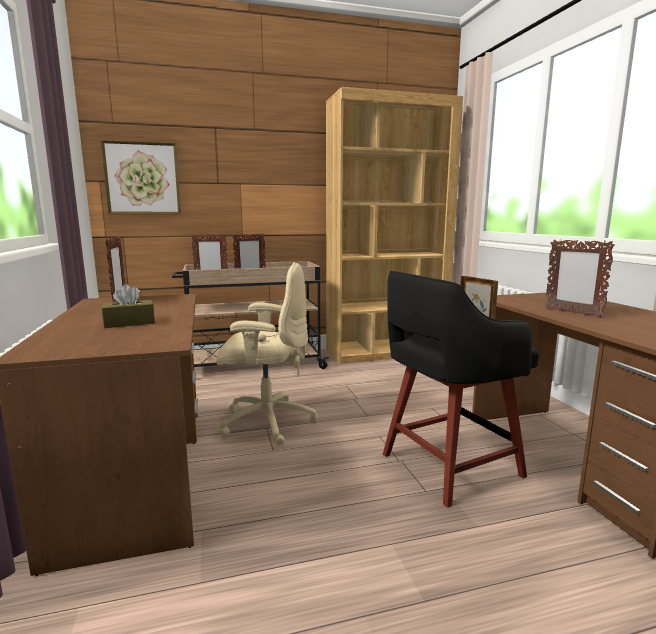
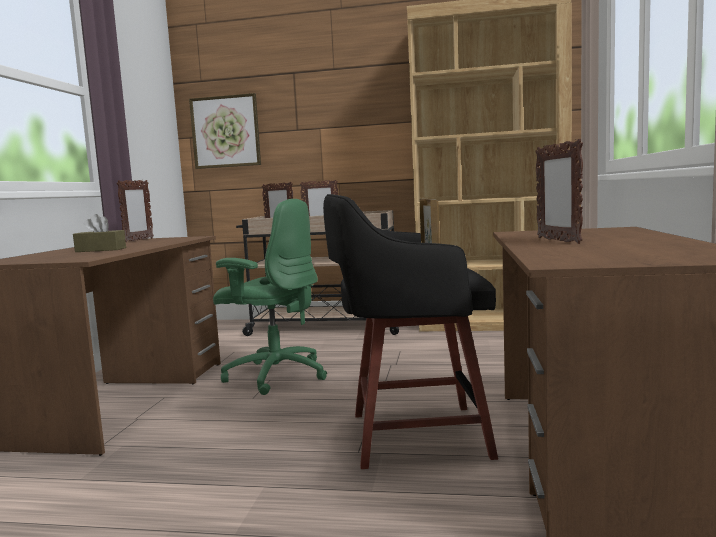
camera: 25 degrees right, 5 degrees down
(266, 422) = (275, 375): beige office chair -> green office chair

